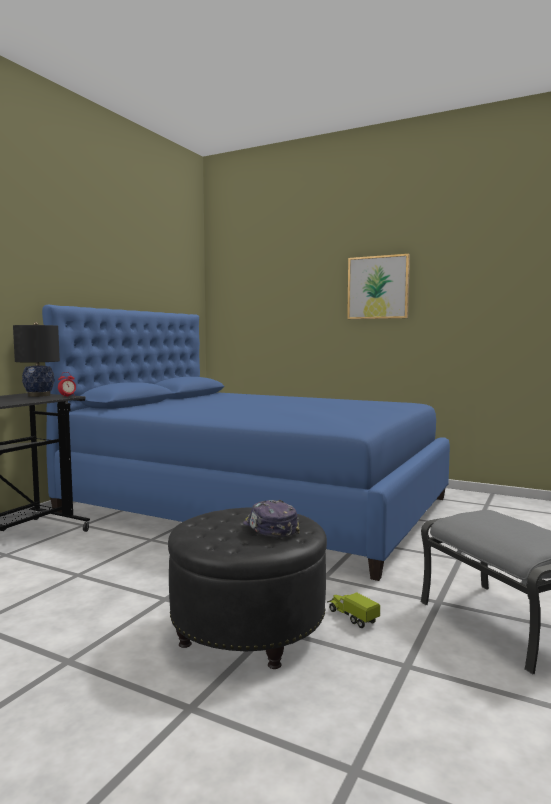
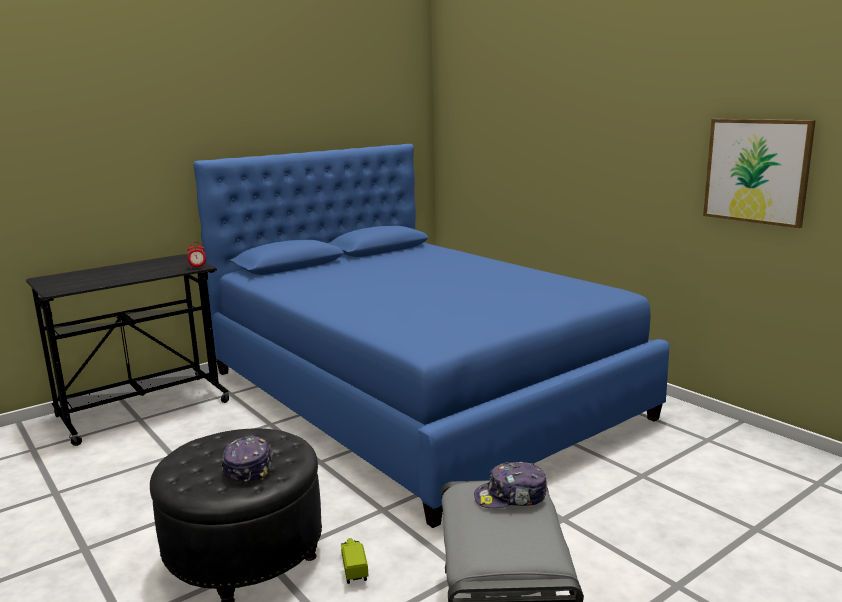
camera: 25 degrees right, 10 degrees up
(39, 395) = (180, 262): black table lamp -> none
(378, 287) = (615, 117): picture -> picture (757, 171)
(493, 517) = (511, 497): none -> cap

